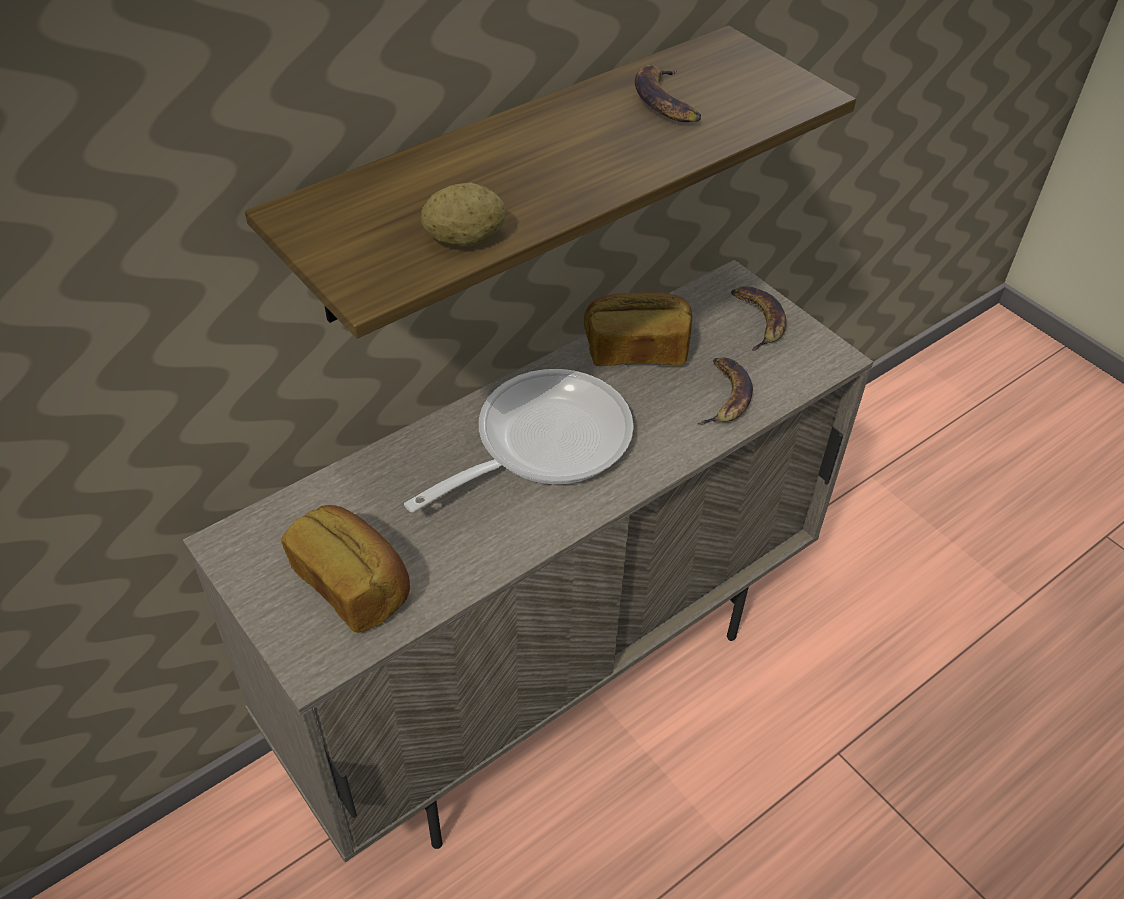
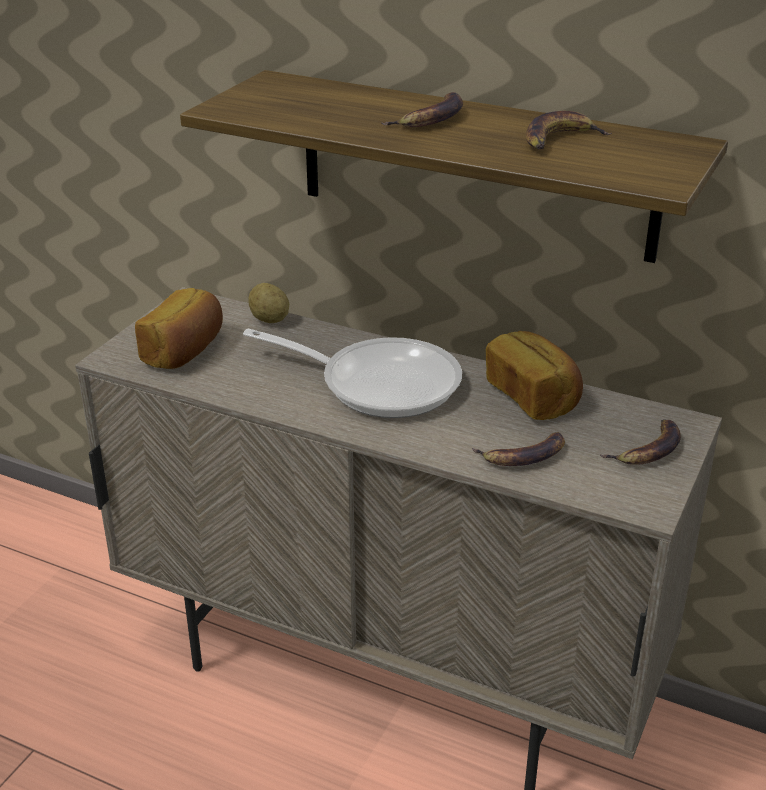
camera: 65 degrees right, 15 degrees down
(464, 239) = (296, 119): potato -> potato (269, 319)
(543, 151) = (431, 118): none -> banana

